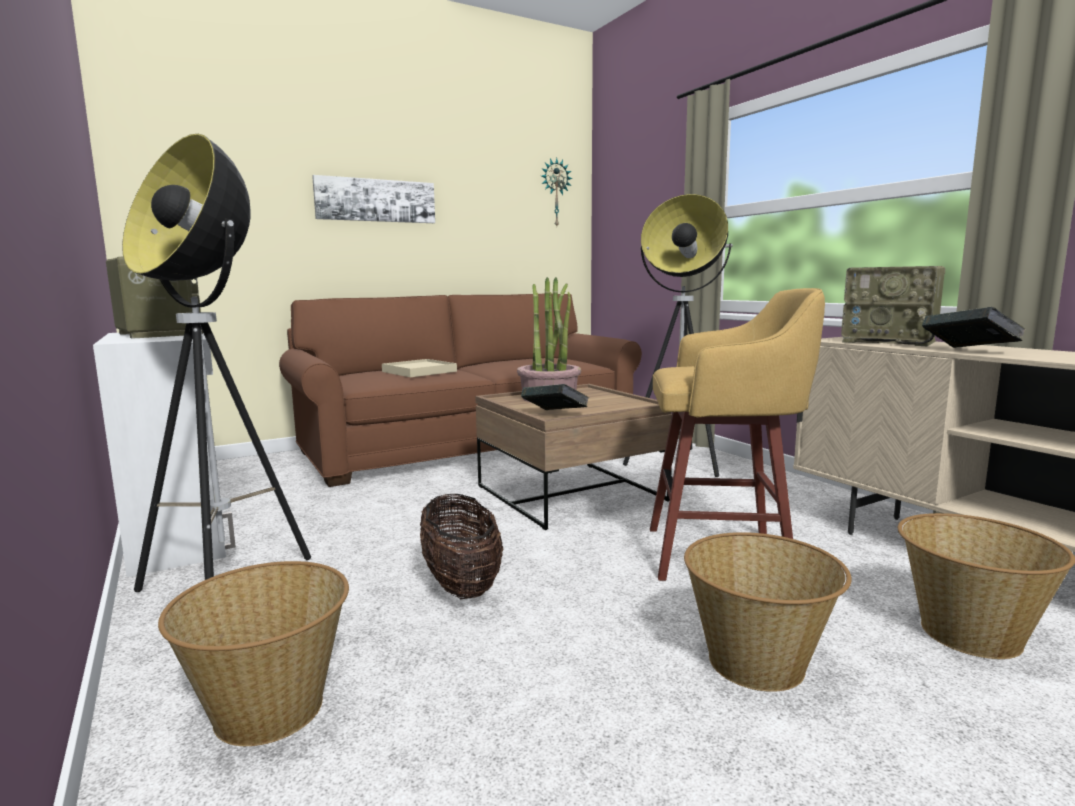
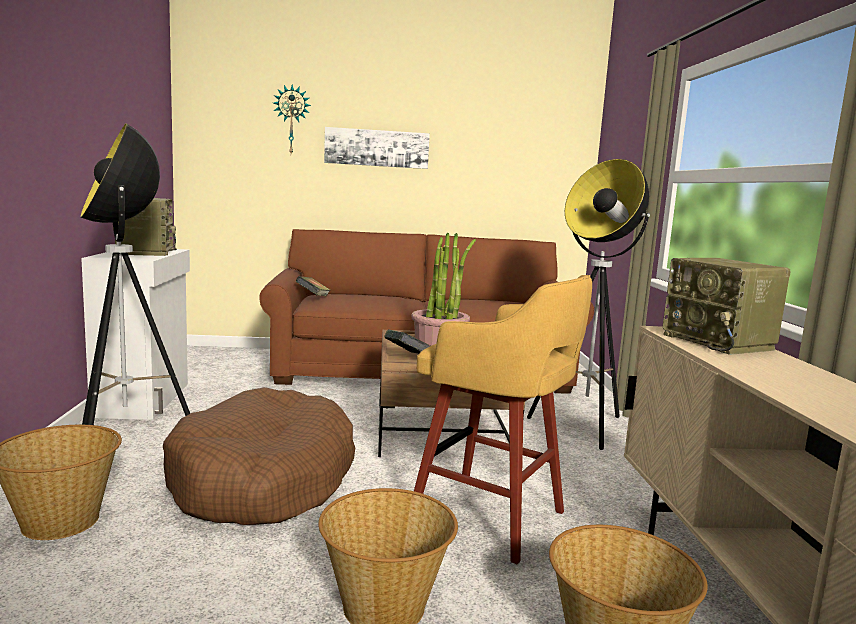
camera: 25 degrees right, 0 degrees up
(419, 371) = (374, 300): beige tray -> none
(461, 584) = (263, 480): basket -> brown dog bed
(555, 193) = (556, 142): wall clock -> wall clock (292, 120)
(969, 351) = (741, 368): book -> book (313, 298)

